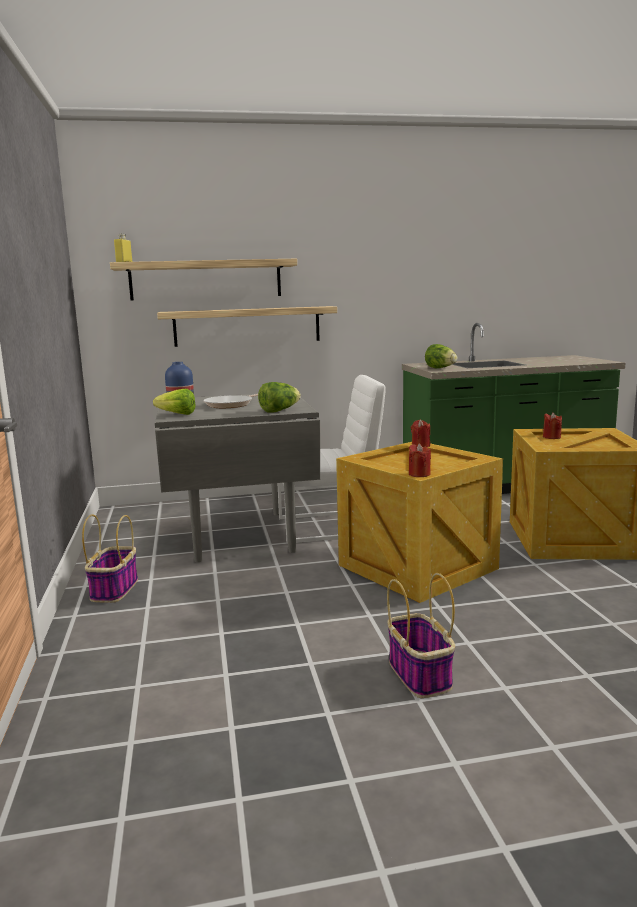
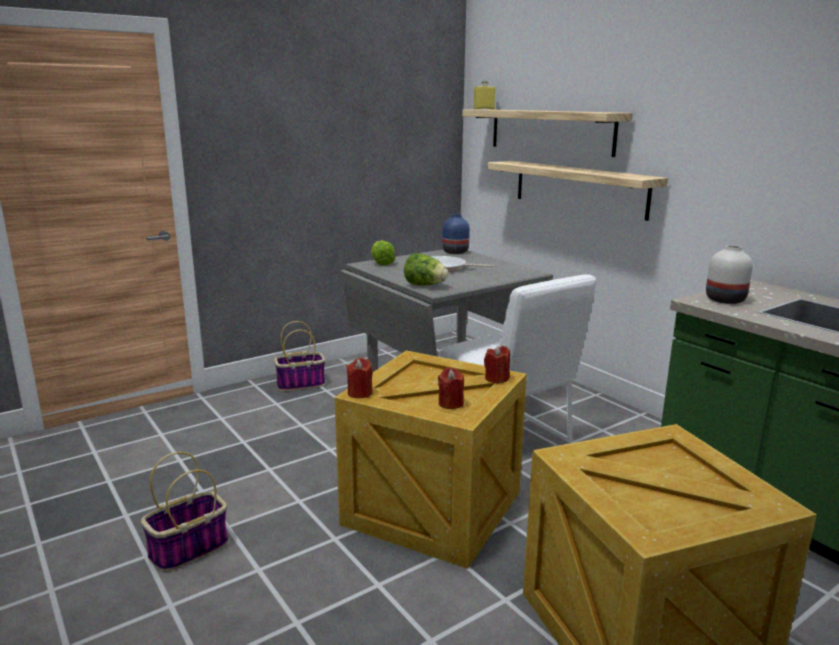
camera: 65 degrees right, 5 degrees up
(441, 368) = (726, 300): lettuce -> white vase
(551, 437) = (670, 460): red candle -> red candle (451, 403)

